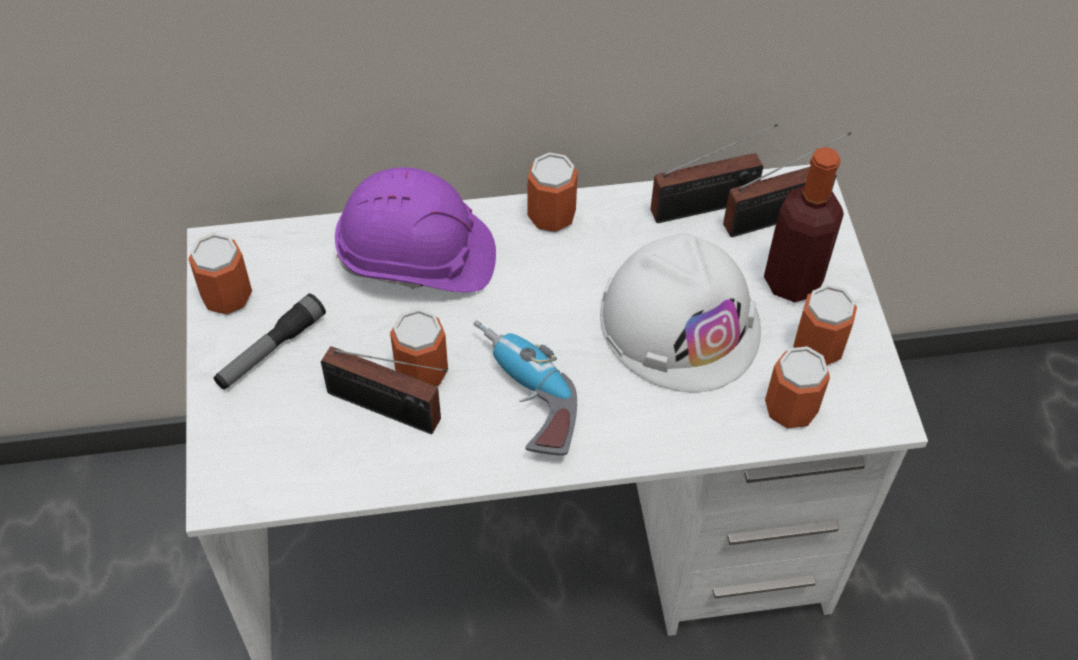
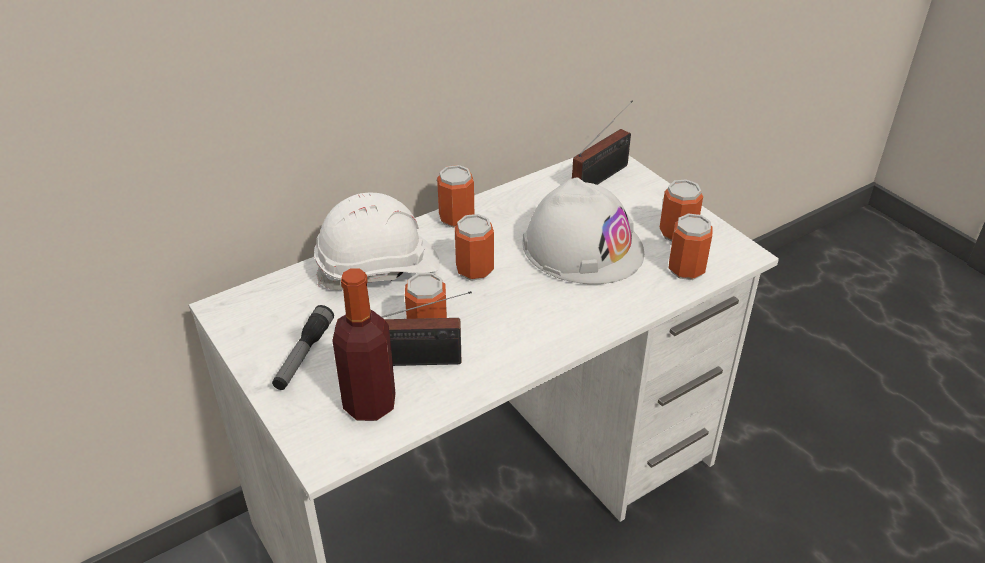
camera: 25 degrees left, 15 degrees down
(227, 297) = (248, 334): can -> can (474, 270)
(417, 258) = (379, 268): purple hard hat -> white hard hat
(521, 396) = (508, 321): power drill -> none
(709, 206) = (555, 183): radio -> none
(792, 281) = (635, 205): bottle -> bottle (369, 404)

